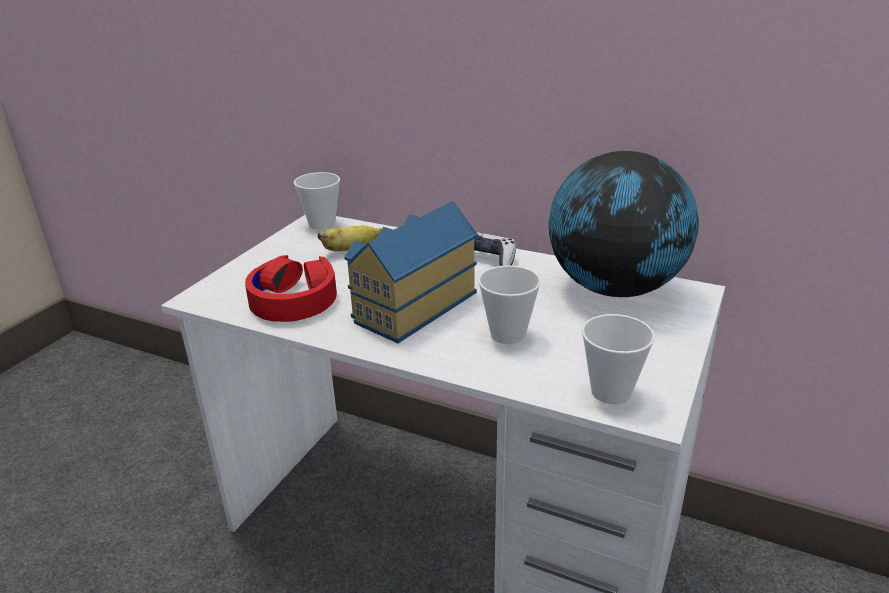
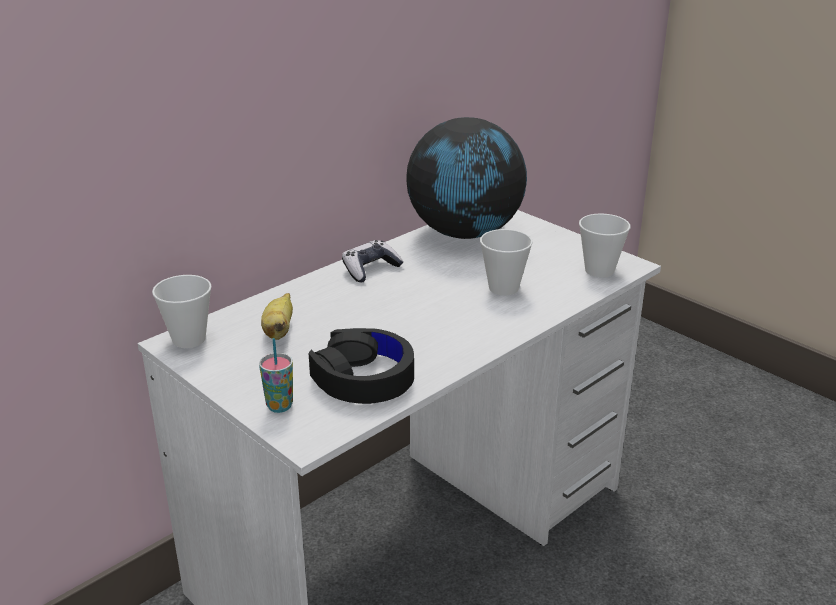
camera: 70 degrees left, 0 degrees up
(240, 277) = (279, 406): none -> cup
(294, 299) = (363, 378): red headphones -> black headphones
(410, 305) = (425, 319): toy house -> none

